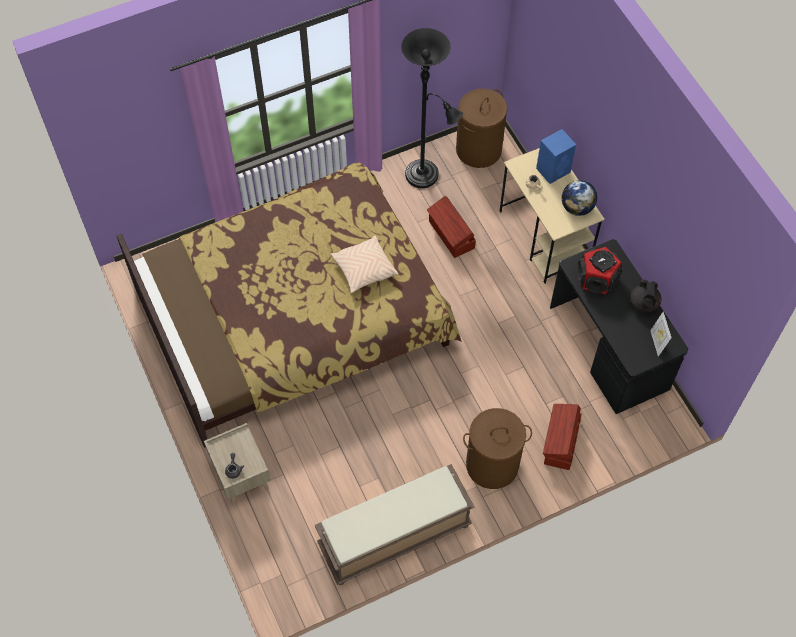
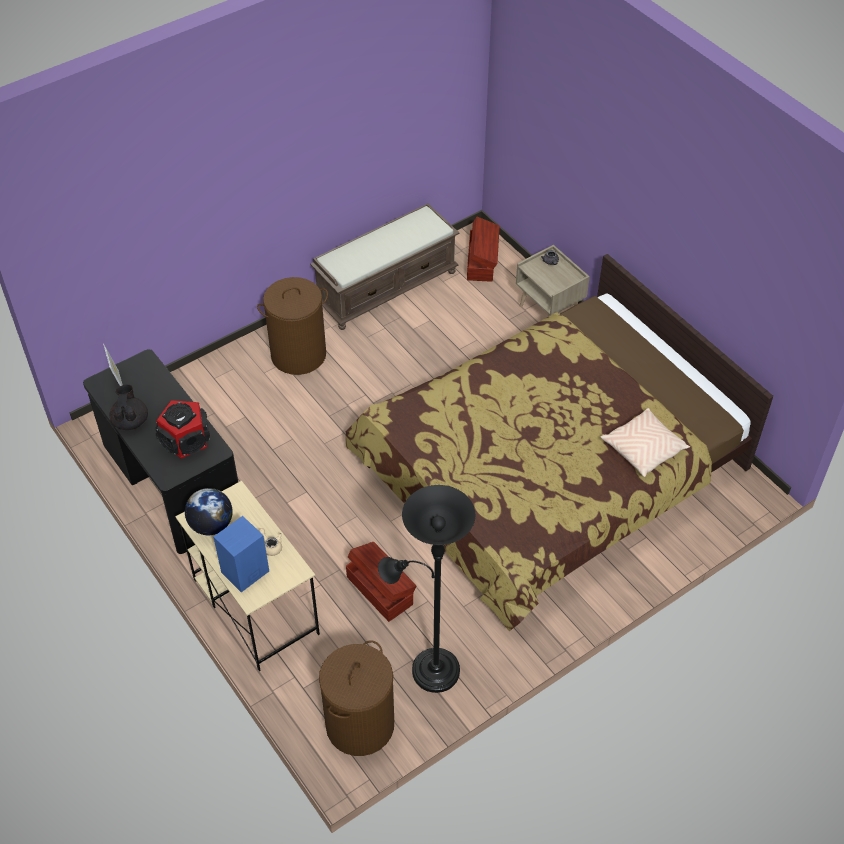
camera: 170 degrees right, 10 degrees down
(364, 269) = (471, 438): beige pillow -> beige pillow (643, 449)
(560, 442) = (227, 383): brown storage box -> brown storage box (482, 261)

